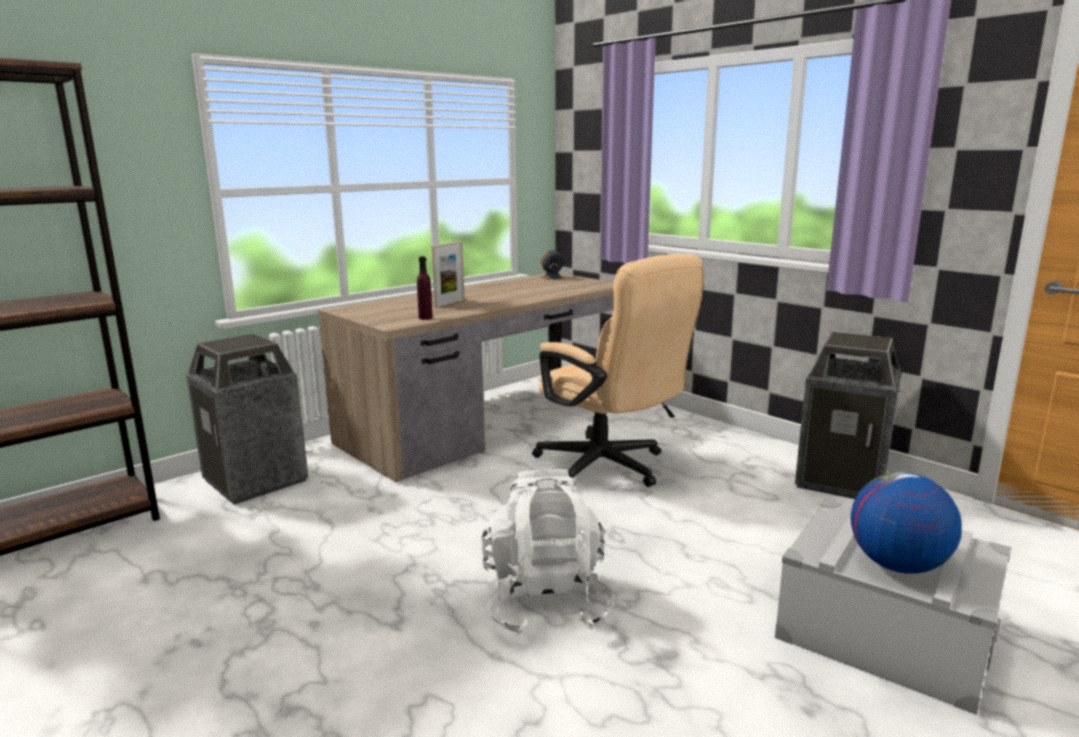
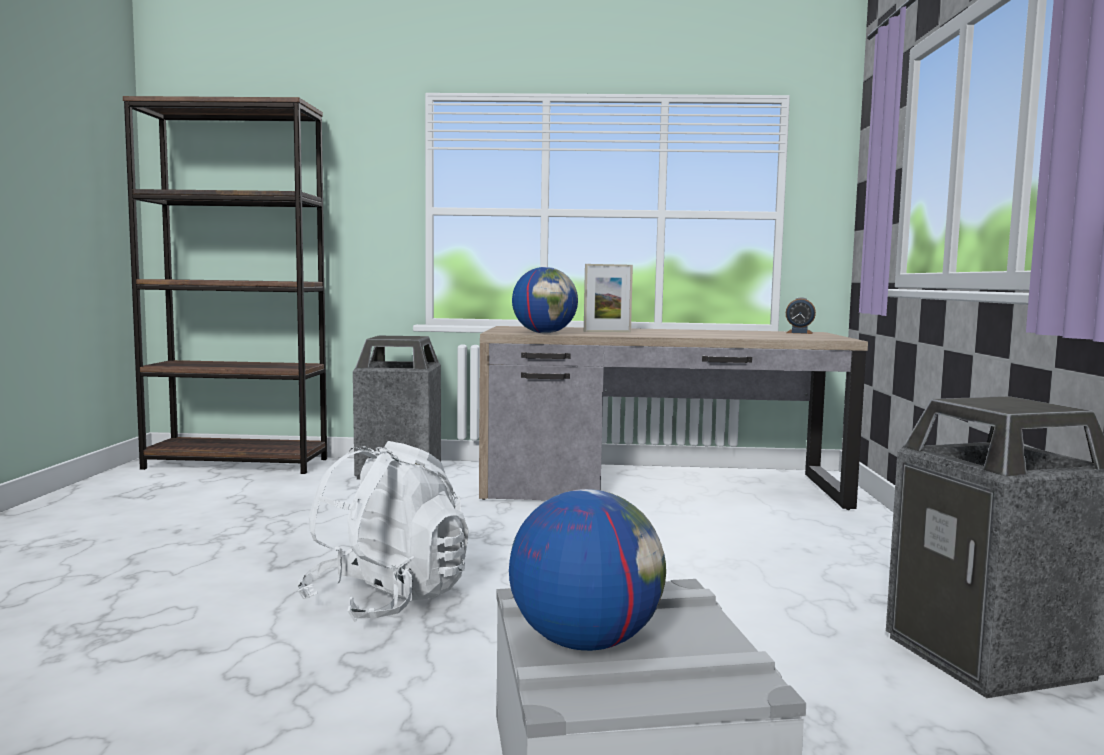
camera: 45 degrees right, 10 degrees down
(425, 318) = (544, 333): purple bottle -> globe
(610, 468) = (689, 548): beige office chair -> none

